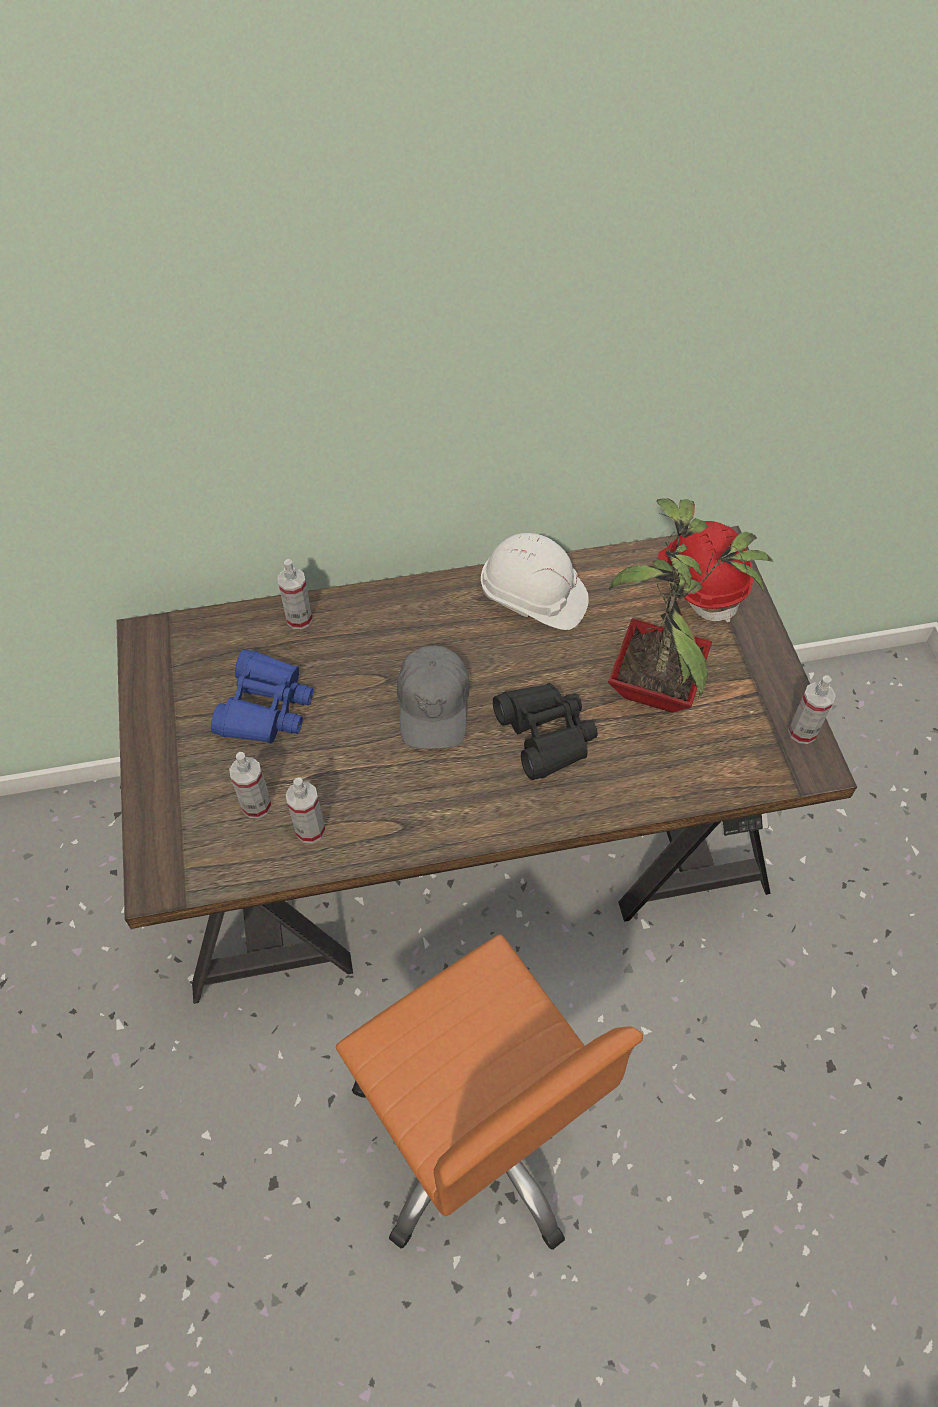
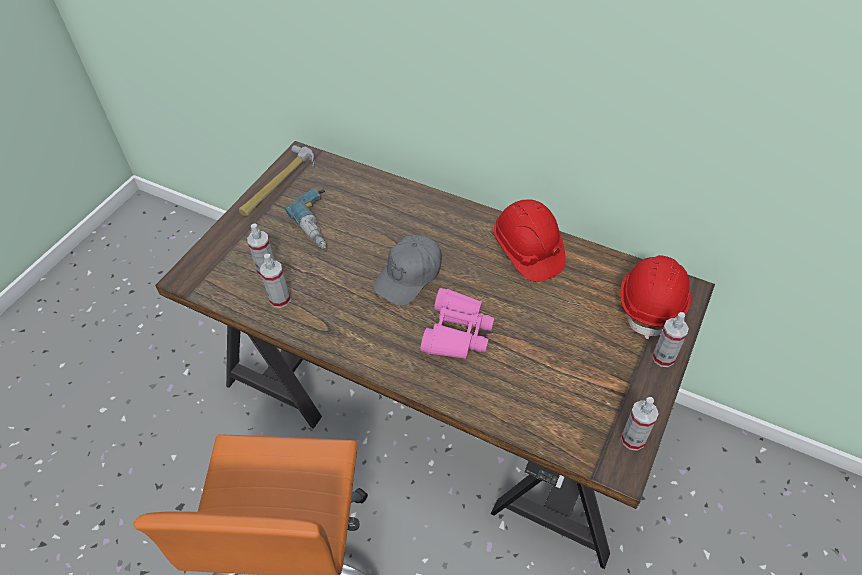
camera: 40 degrees right, 5 degrees down
(155, 690) = (278, 184): none -> hammer
(265, 708) = (320, 224): blue binoculars -> power drill
(299, 619) = (383, 189): spray bottle -> spray bottle (663, 357)
(533, 598) = (527, 251): white hard hat -> red hard hat
(545, 735) = (457, 332): black binoculars -> pink binoculars
(659, 689) = (556, 350): potted plant -> none

